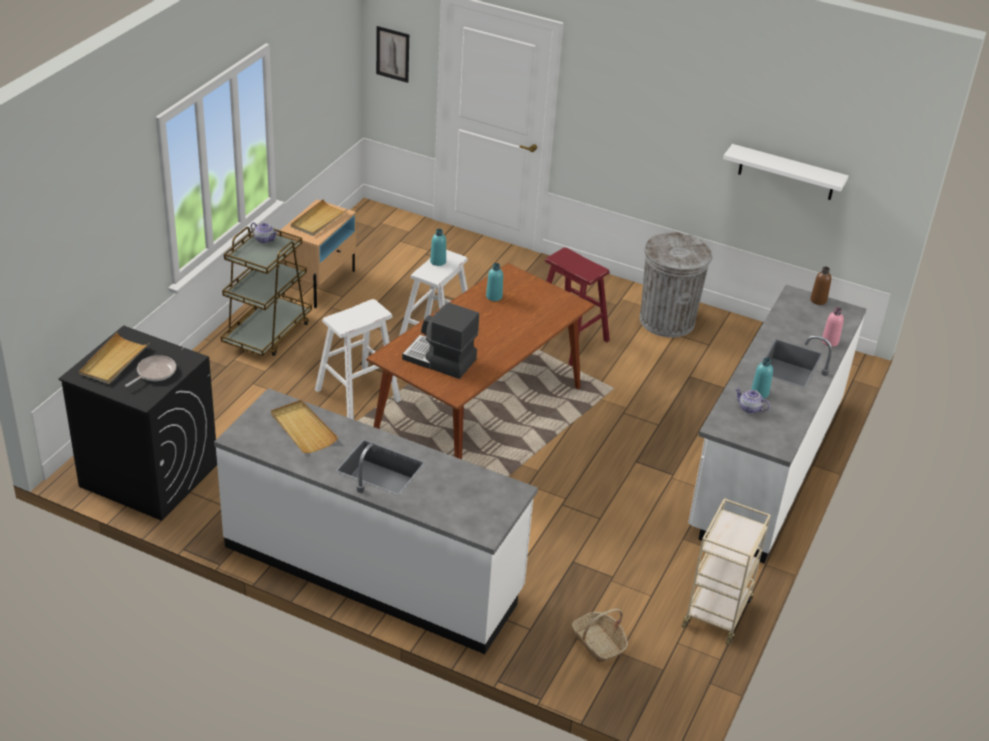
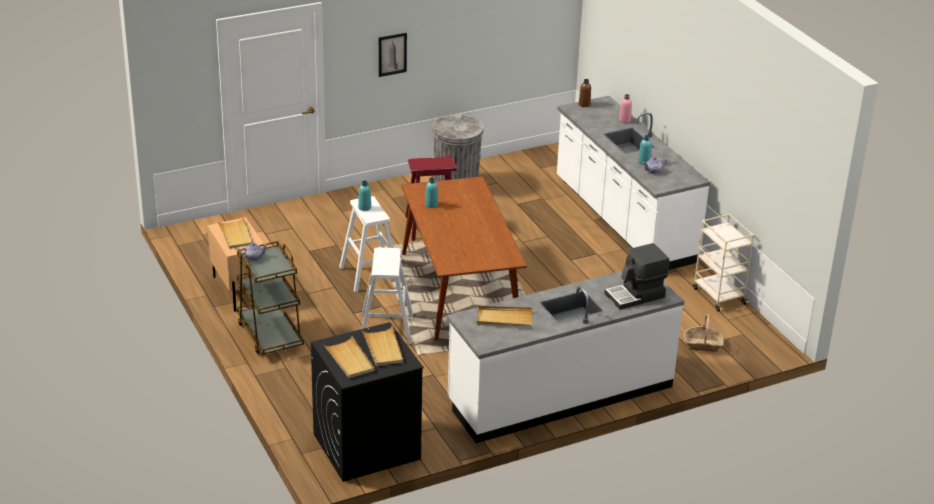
camera: 50 degrees left, 5 degrees down
(154, 373) = (383, 348): frying pan -> beige tray
(392, 54) = (176, 89): picture -> picture (392, 54)
(439, 360) = (473, 251): coffee machine -> coffee machine (635, 296)
(786, 173) = (499, 39): white shelf -> none

